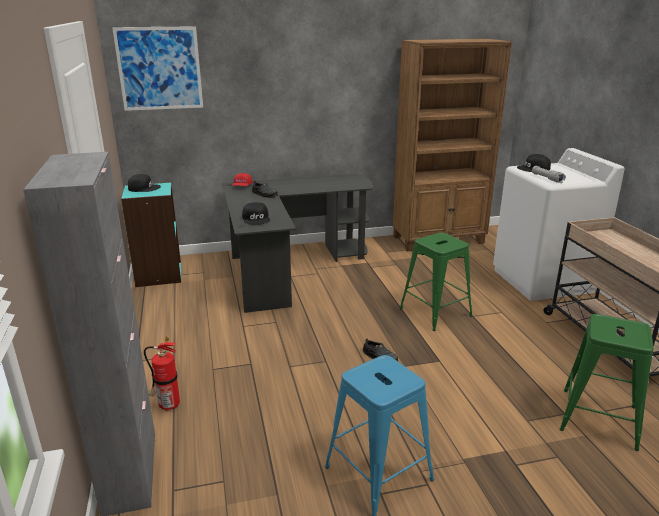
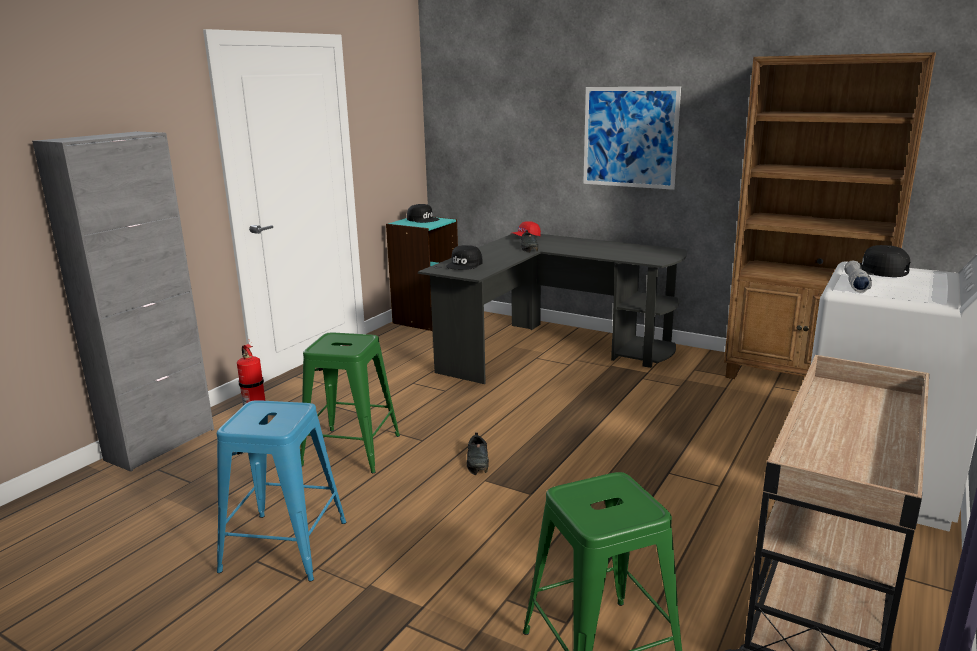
camera: 45 degrees right, 5 degrees down
(159, 69) = (468, 92): picture -> picture (630, 137)
(435, 312) = (626, 449): green stool -> green stool (350, 450)

